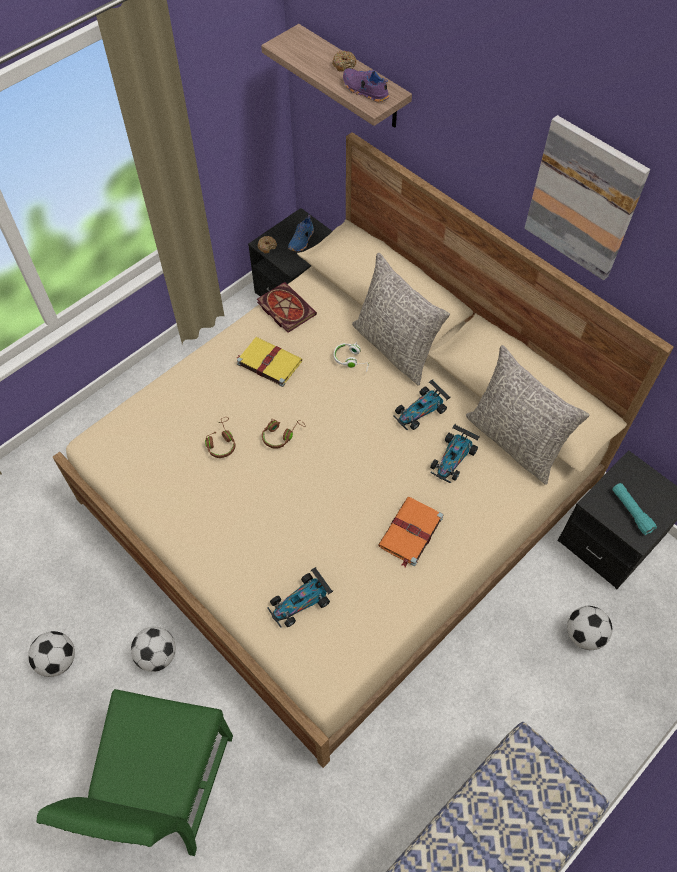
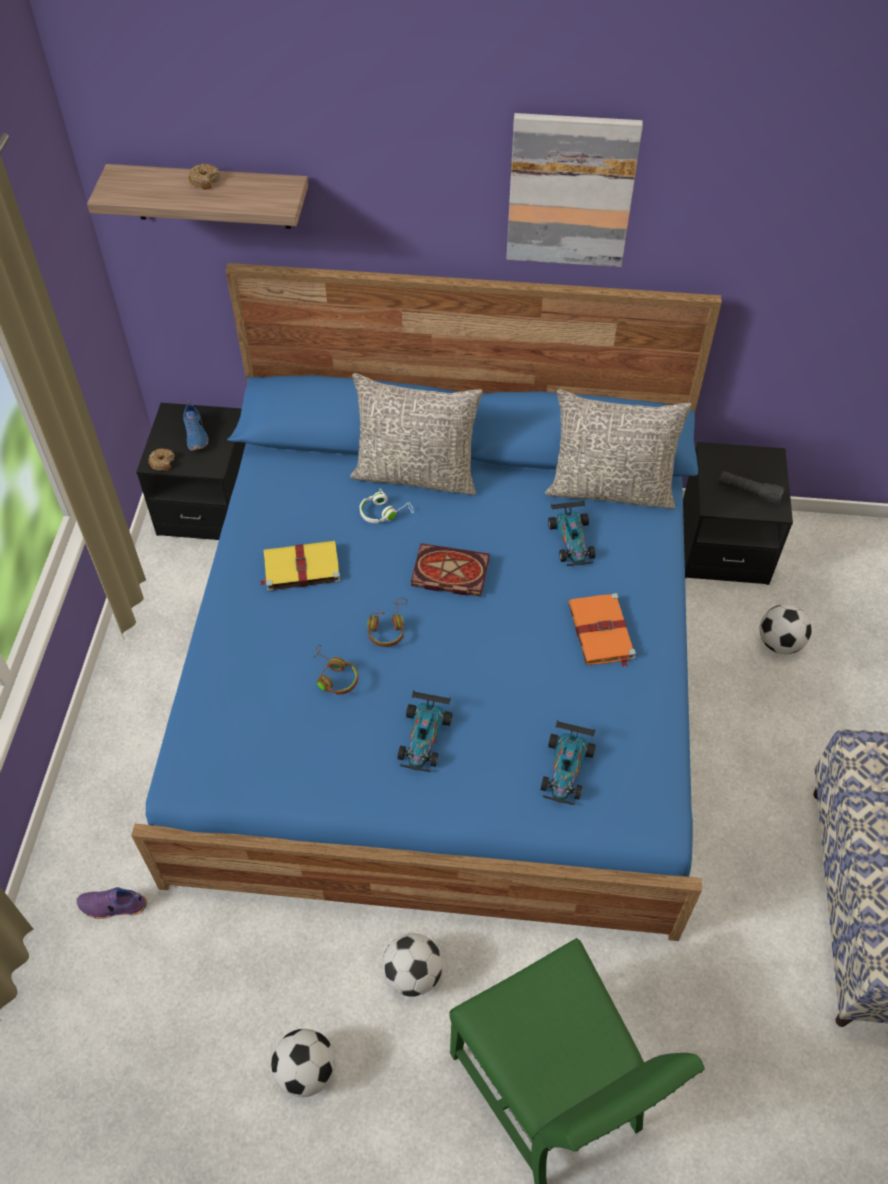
camera: 40 degrees left, 5 degrees down
(284, 308) = (262, 505): book -> book (448, 573)
(340, 492) = (445, 674): beige bed -> blue bed
(364, 91) = (256, 196): purple shoe -> purple shoe (113, 907)
(420, 411) = (499, 517): toy car -> toy car (424, 737)
(631, 511) = (749, 492): turquoise flashlight -> black flashlight

